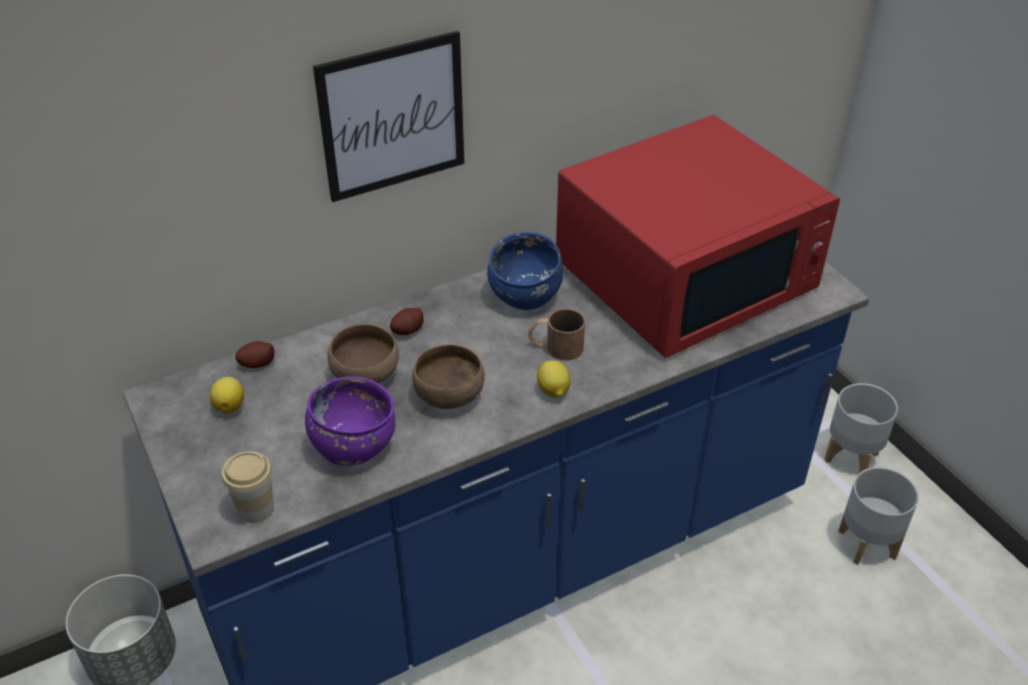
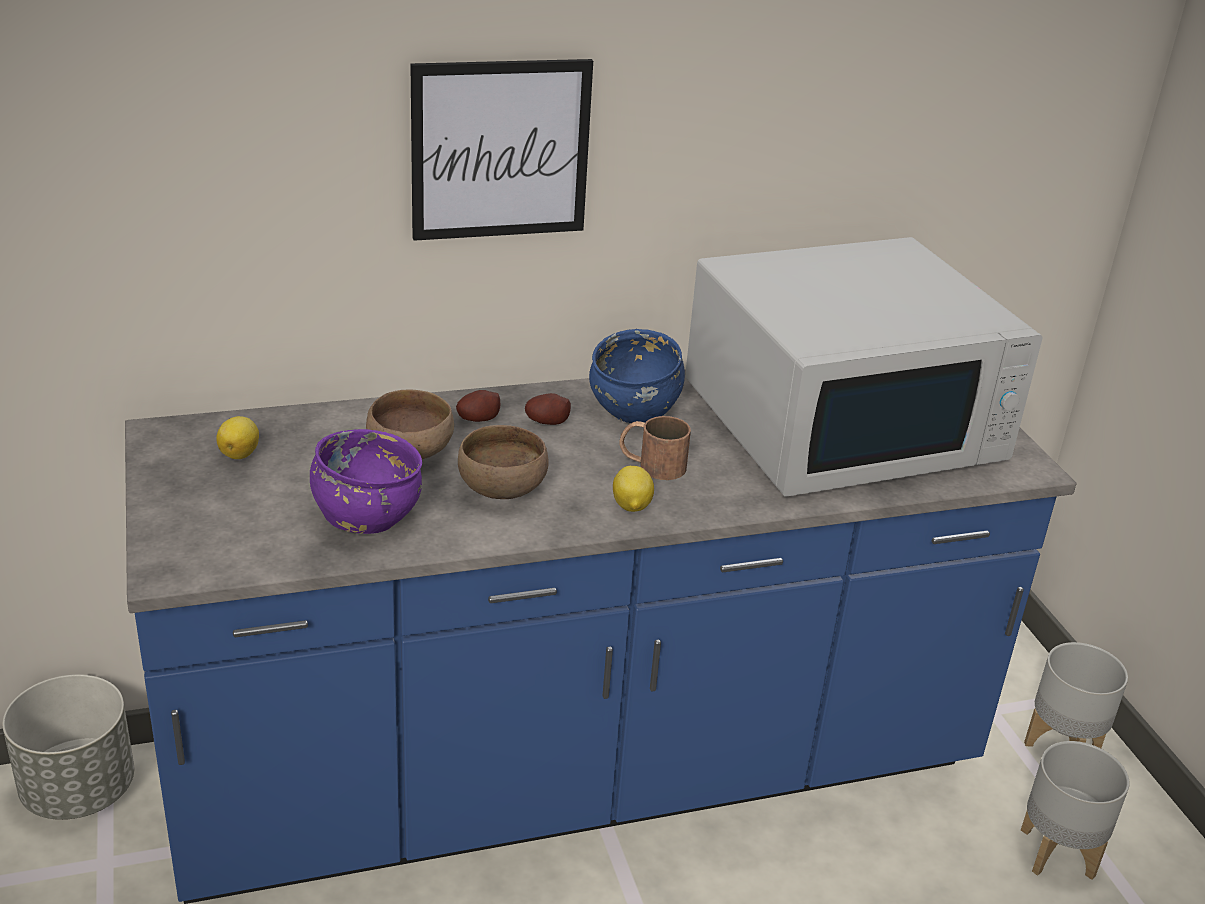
camera: 10 degrees right, 10 degrees down
(255, 508) = (226, 555): cup -> none
(257, 364) = (288, 420): potato -> potato (546, 421)
(687, 275) = (844, 422): red microwave -> white microwave

